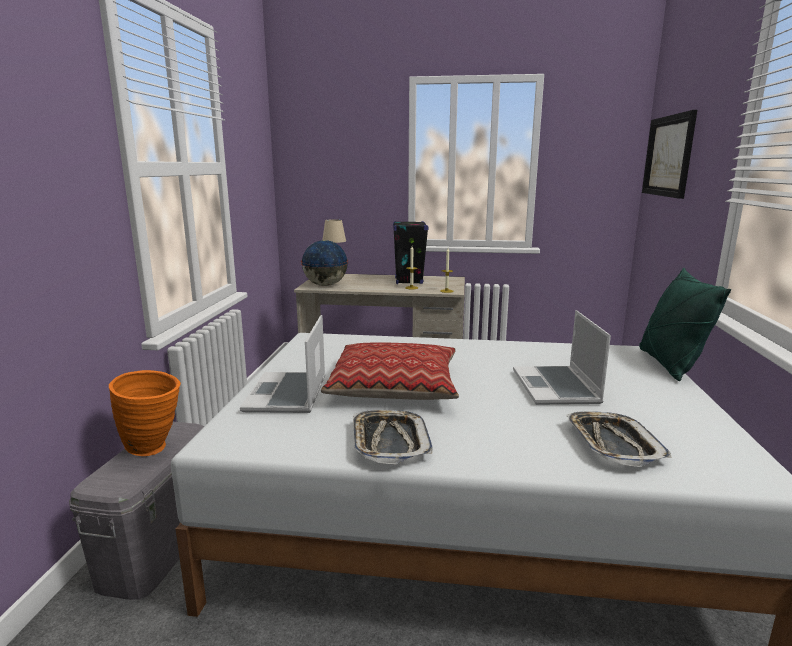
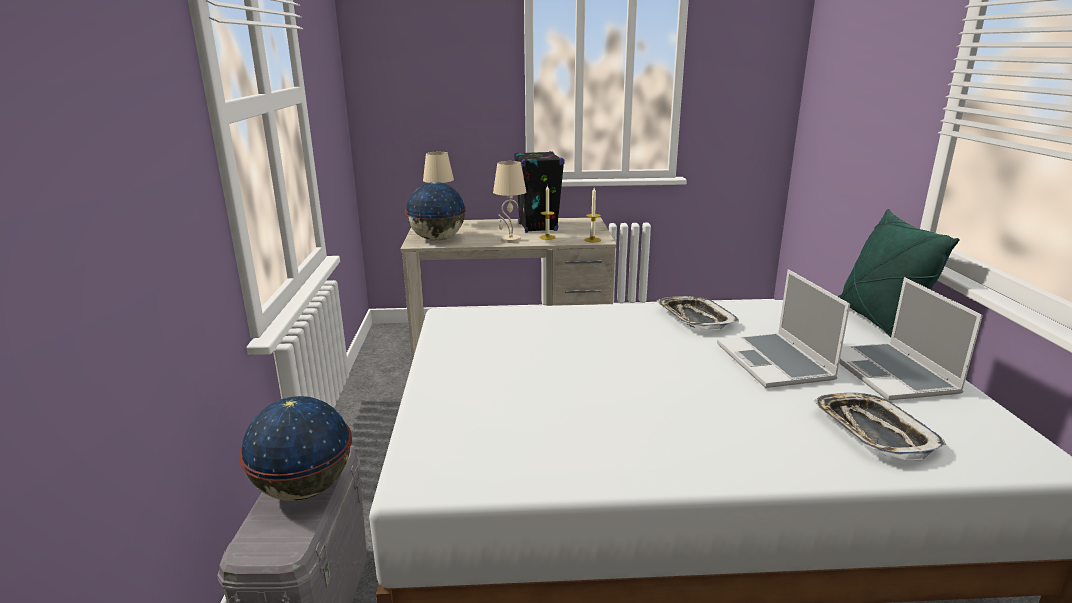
camera: 10 degrees left, 5 degrees up
(155, 449) = (304, 489): orange vase -> globe
(287, 395) = (469, 403): laptop -> laptop (892, 374)
(381, 288) = (510, 240): none -> beige table lamp
(389, 441) = (629, 456): tray -> tray (695, 318)
(395, 386) = (592, 377): pillow -> none
(668, 156) = (843, 68): picture -> none

